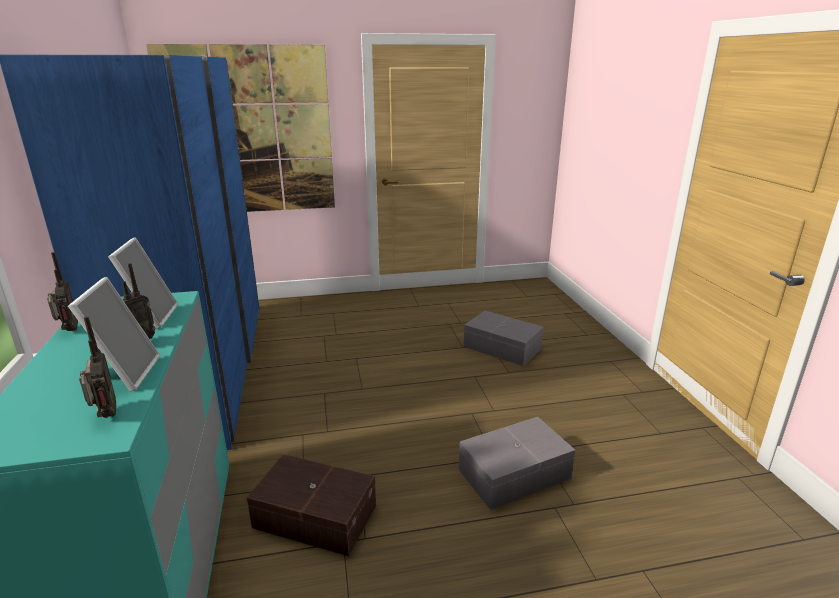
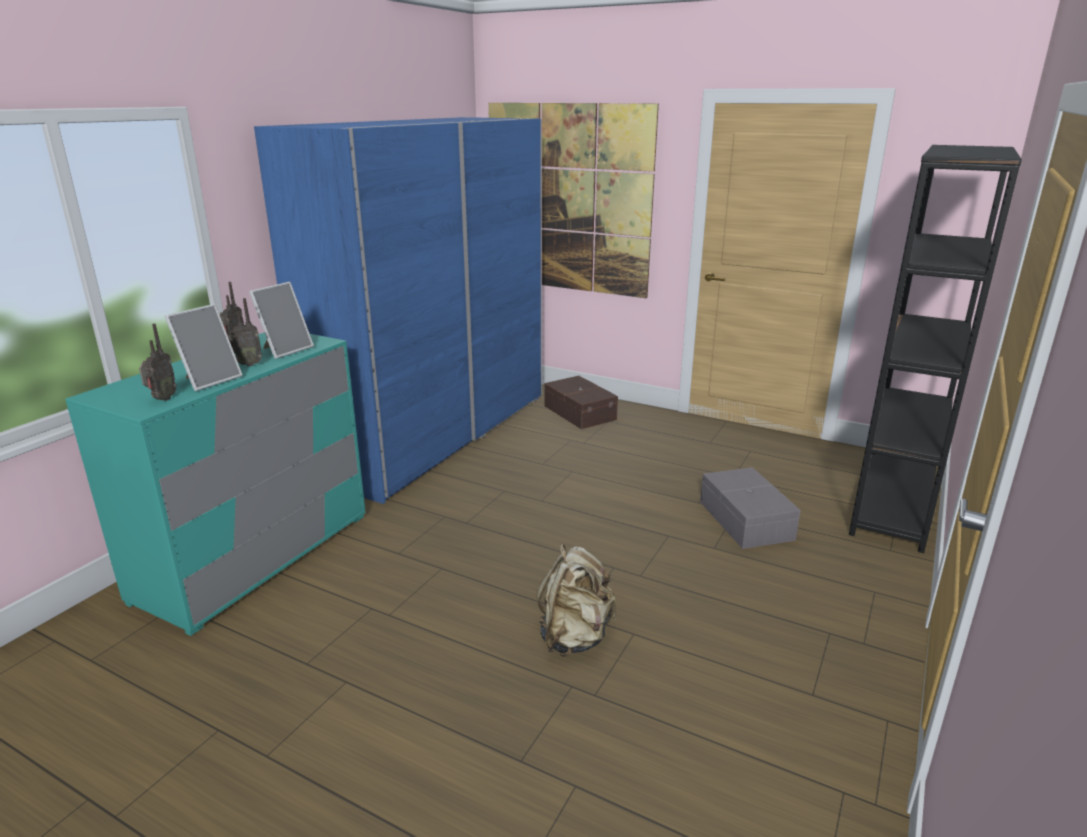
camera: 40 degrees right, 0 degrees up
(315, 515) = (378, 579): brown storage box -> brown storage box (580, 412)
(512, 473) = (574, 637): grey storage box -> beige backpack
(557, 309) = (893, 506): none -> black bookcase

